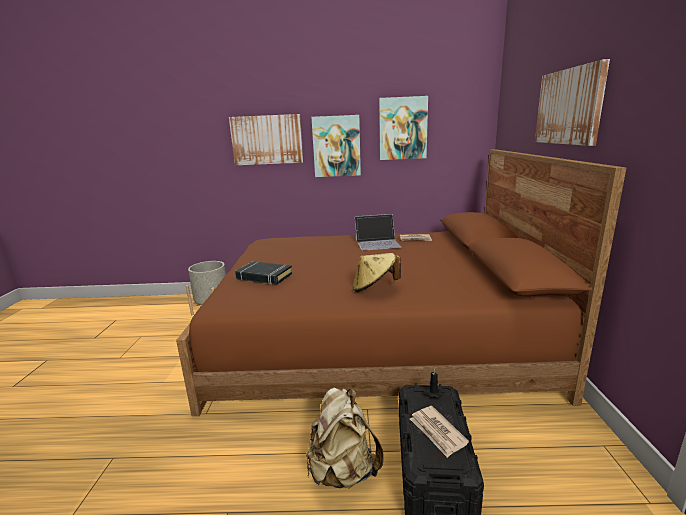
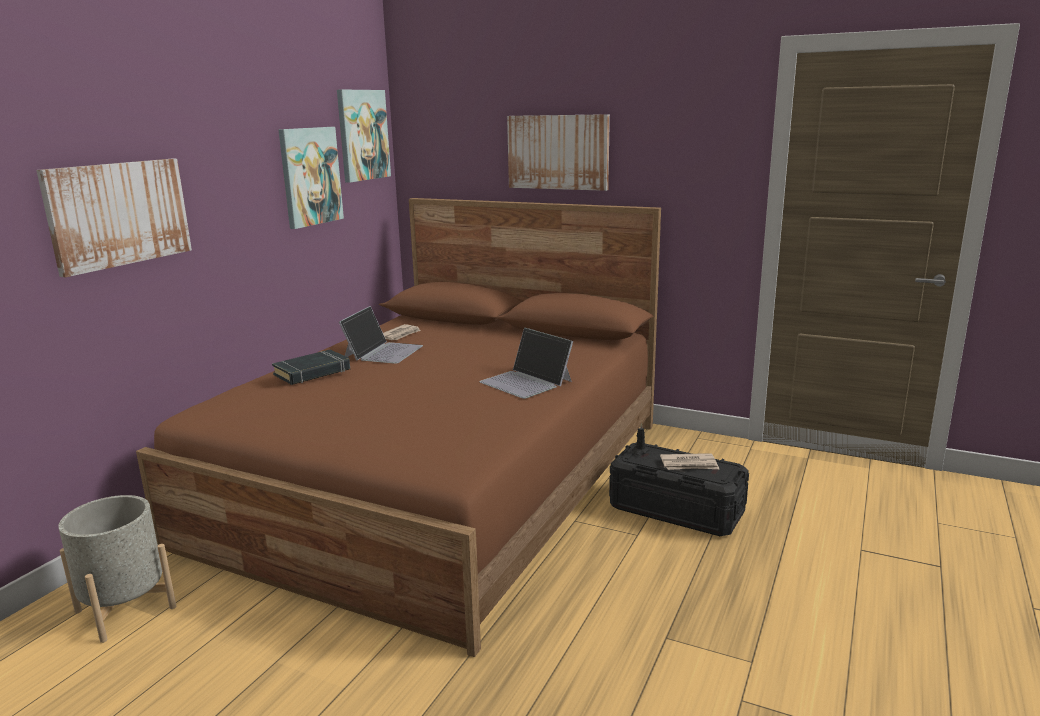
camera: 65 degrees left, 0 degrees up
(264, 276) = (401, 428): black book -> black book (312, 372)
(336, 146) = (232, 213): picture -> picture (362, 135)
(342, 471) = (653, 556): beige backpack -> none
(374, 287) = (526, 381): beige hat -> laptop

